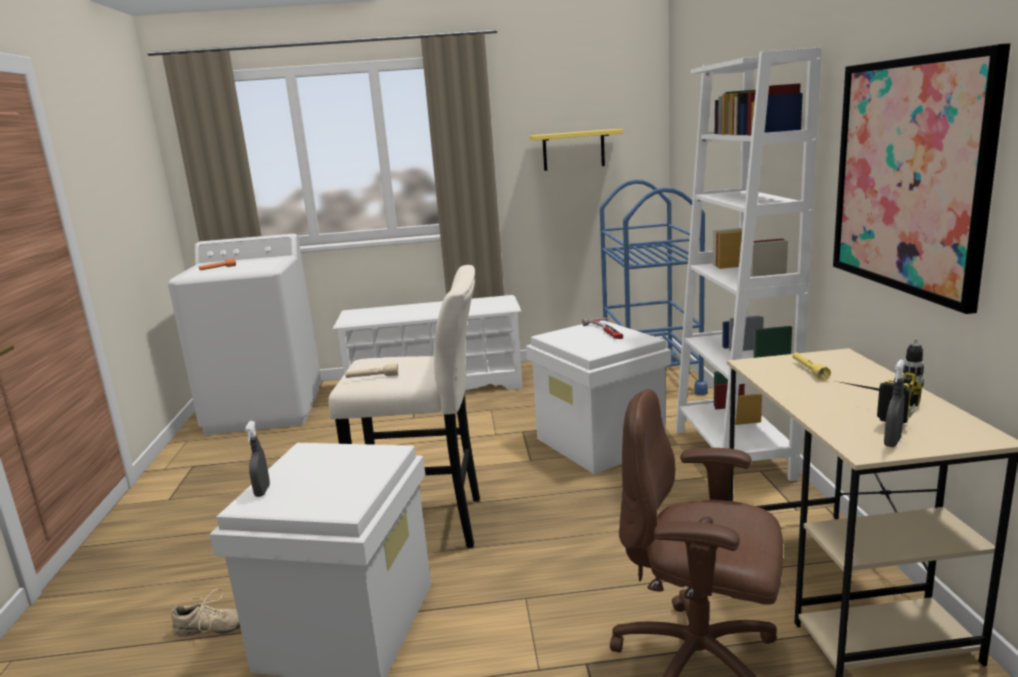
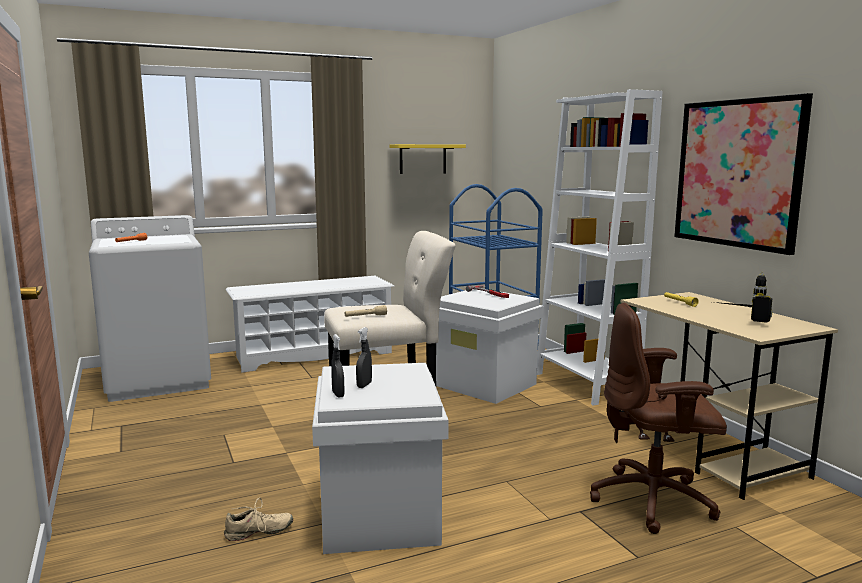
camera: 20 degrees left, 5 degrees down
(892, 442) = (768, 331): grey spray bottle -> grey spray bottle (364, 385)

